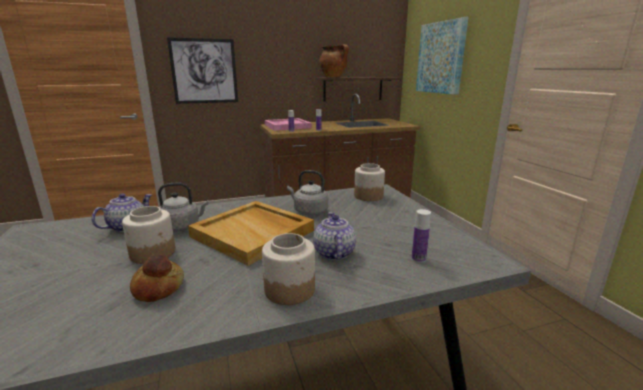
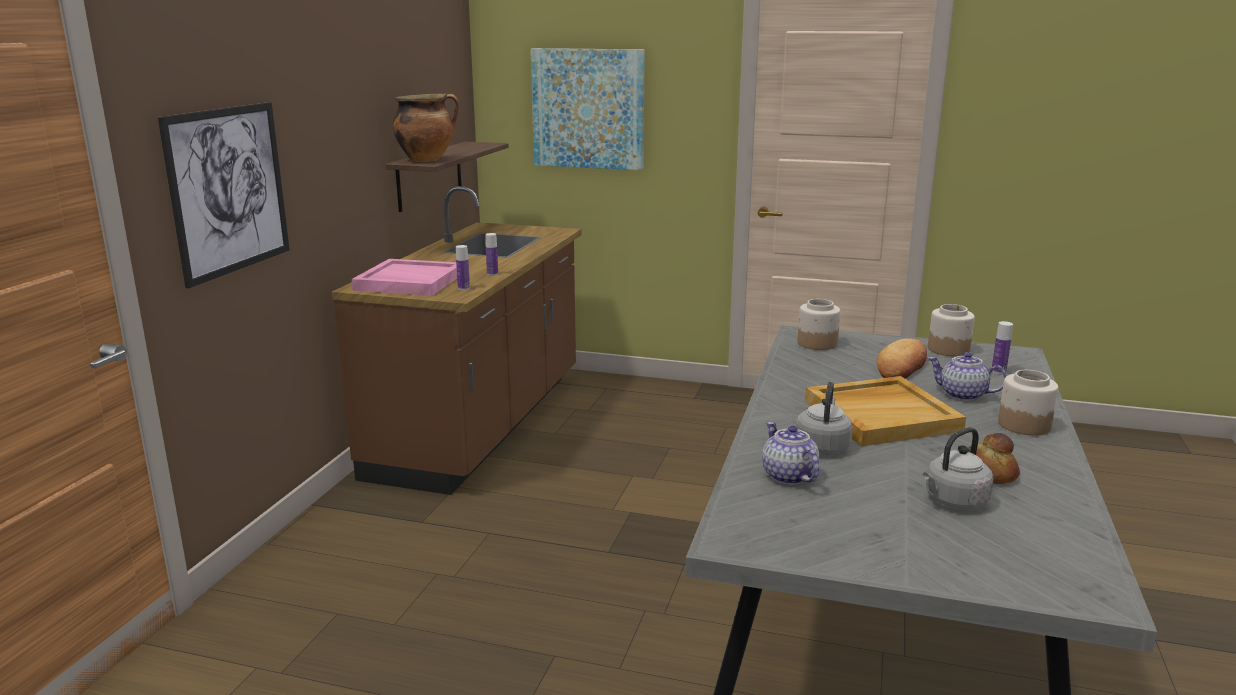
camera: 55 degrees left, 0 degrees up
(153, 253) = (896, 469): jar -> jar (948, 349)
(309, 211) = (838, 379): grey kettle -> grey kettle (953, 501)
(366, 224) = (902, 366): none -> bread

